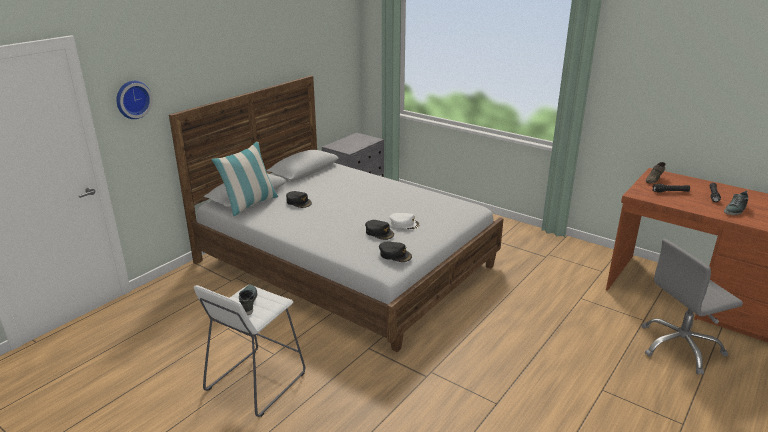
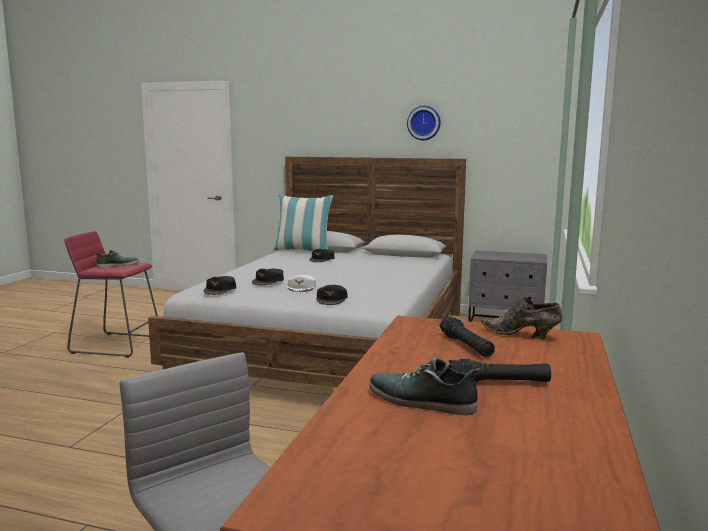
camera: 70 degrees right, 15 degrees down
(132, 99) = (262, 137): wall clock -> wall clock (424, 123)
(256, 382) = (117, 345): white stool -> red stool
(445, 218) = (331, 299): none -> black cap

